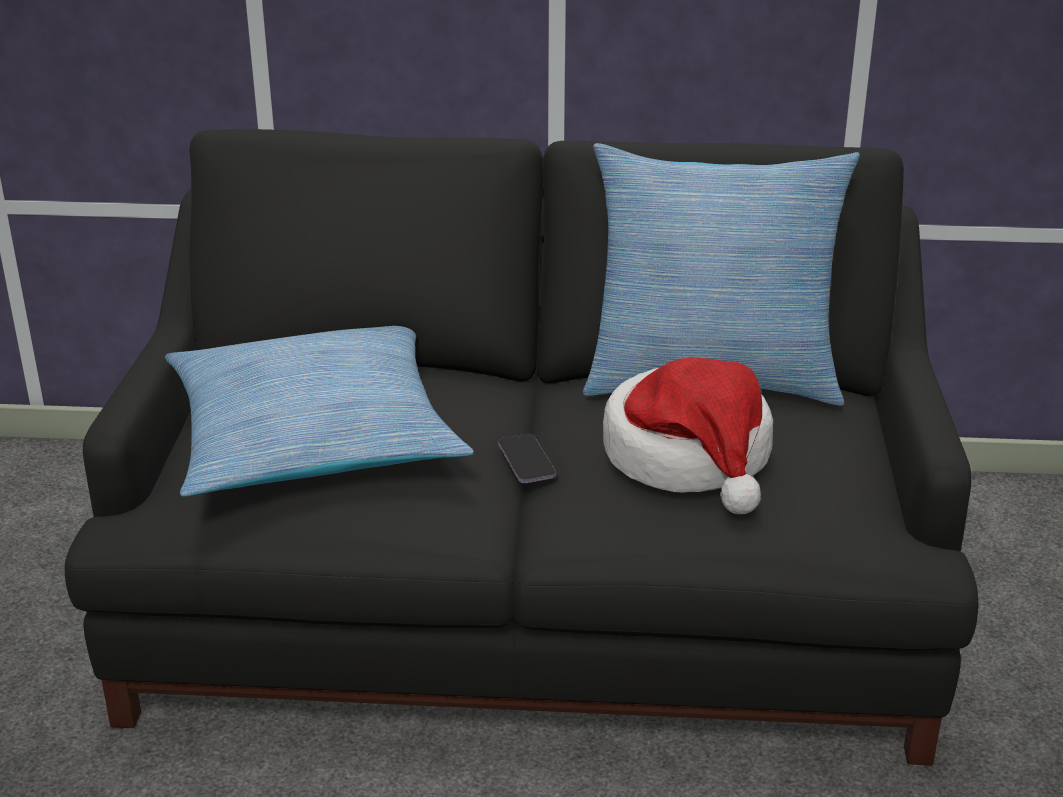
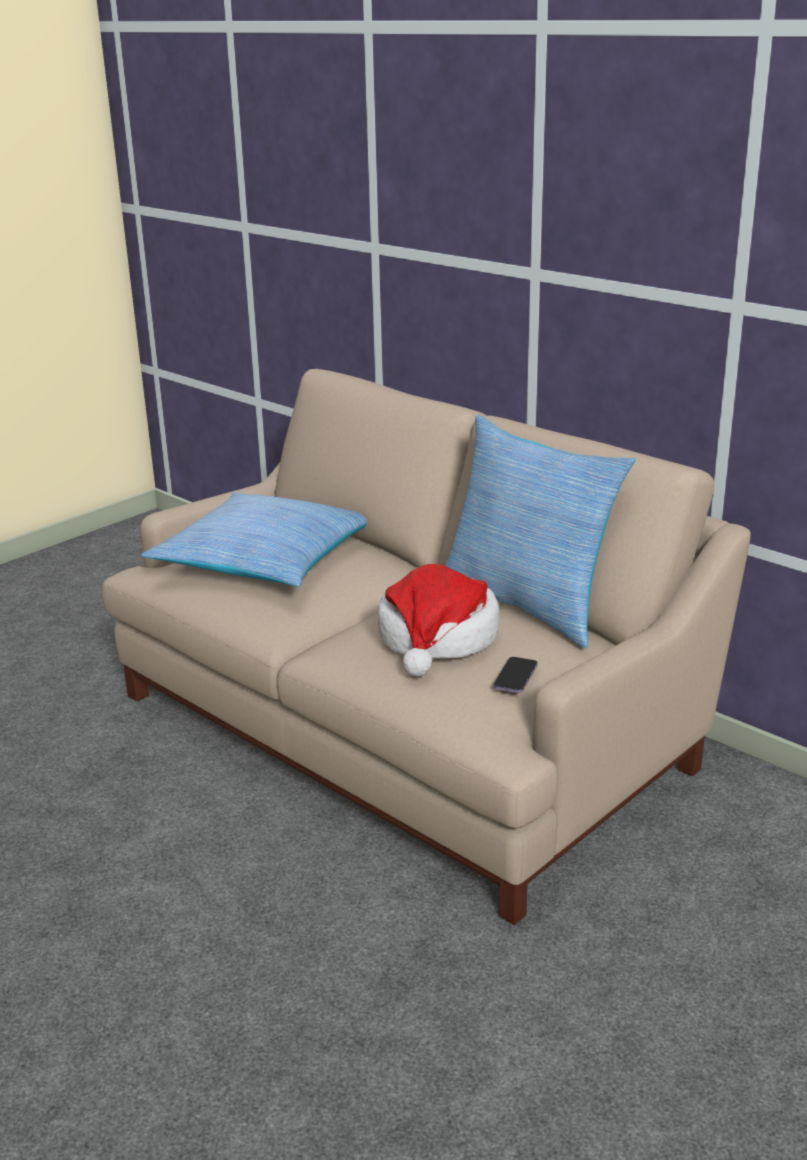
camera: 40 degrees right, 5 degrees down
(526, 461) = (355, 610): phone -> phone (515, 677)
(531, 591) = (408, 724): black sofa -> beige sofa

